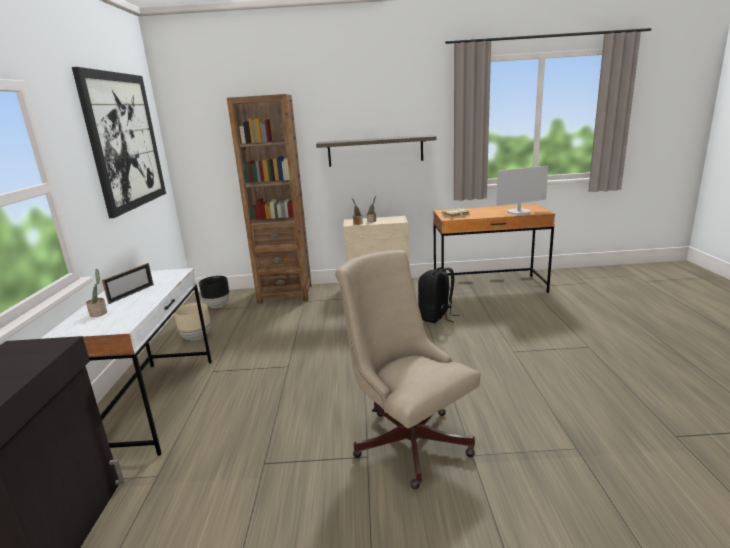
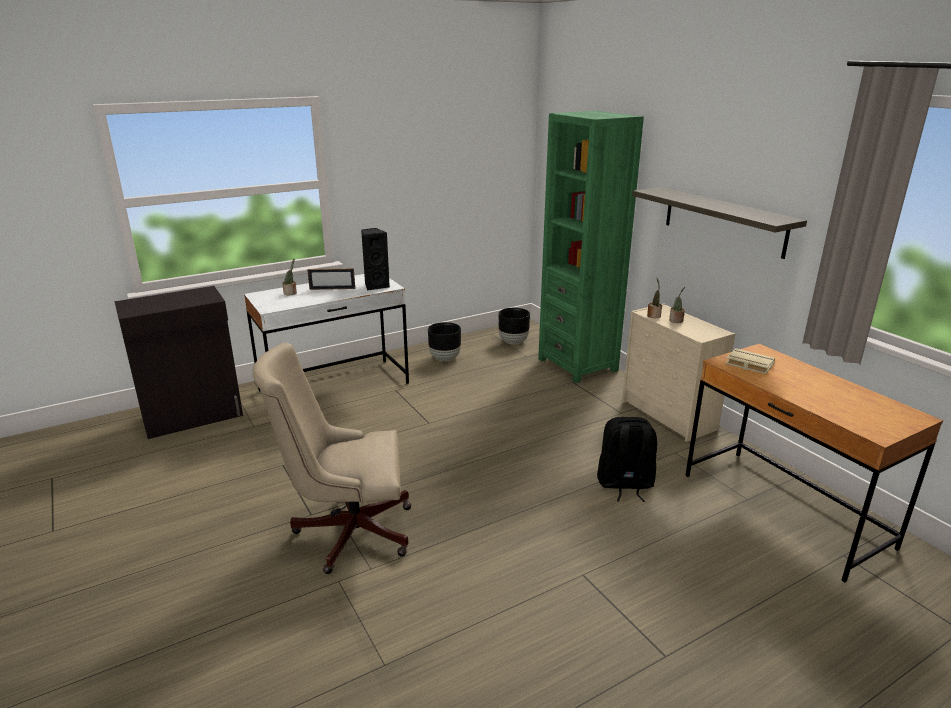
camera: 60 degrees right, 5 degrees up
(124, 141) = (453, 146): picture -> none
(164, 276) = (375, 286): none -> black speaker
(196, 337) = (445, 359): beige planter -> black planter
(285, 294) = (577, 365): brown bookcase -> green bookcase
(408, 438) = (347, 531): beige office chair -> beige office chair turned 120 degrees counterclockwise
(519, 212) = (844, 411): monitor -> none

